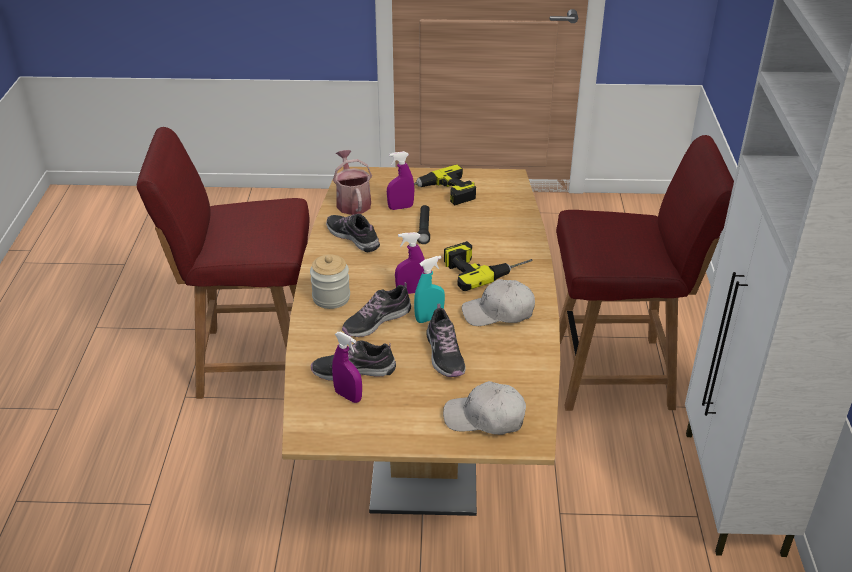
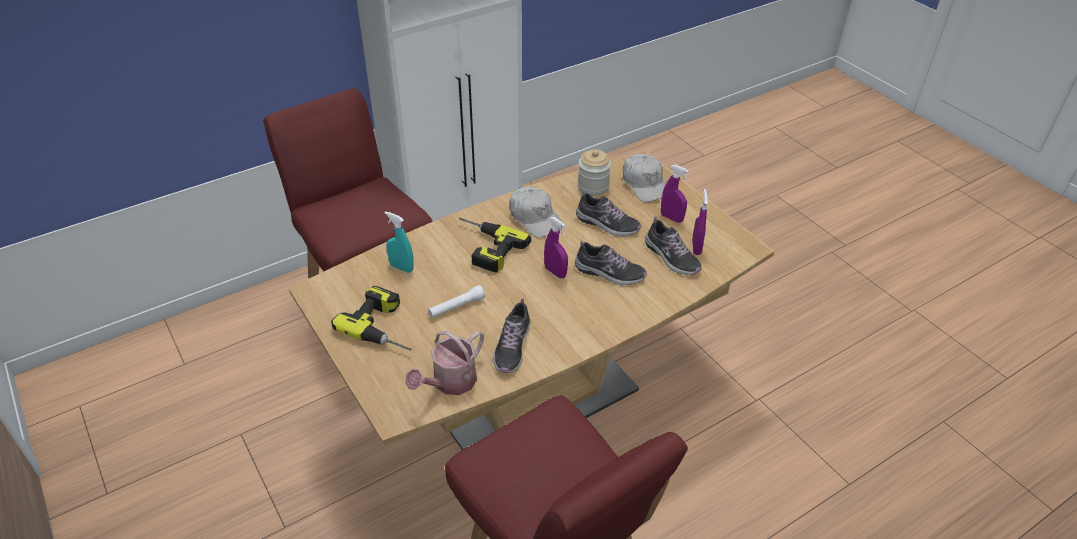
camera: 125 degrees left, 5 degrees up
(331, 298) = (609, 313): jar -> jar (593, 186)
(400, 207) = (432, 341): purple spray bottle -> purple spray bottle (671, 218)
(424, 229) = (456, 307): black flashlight -> white flashlight
(429, 318) = (577, 248): turquoise spray bottle -> turquoise spray bottle (401, 267)
(444, 354) = (607, 224): shoe -> shoe turned 75 degrees clockwise

